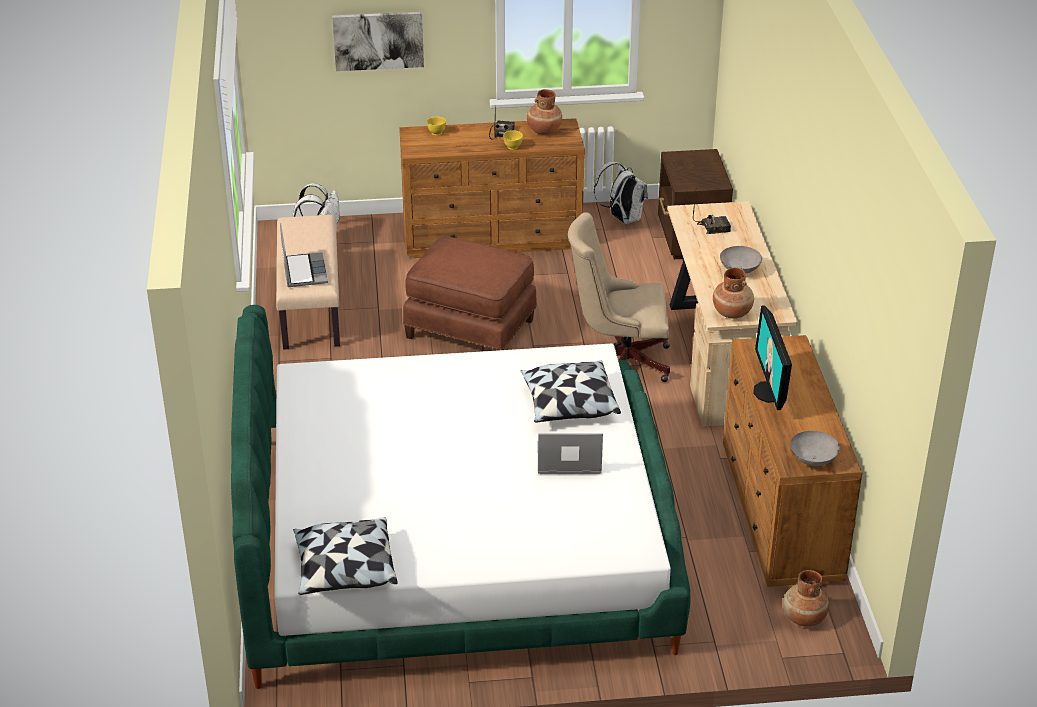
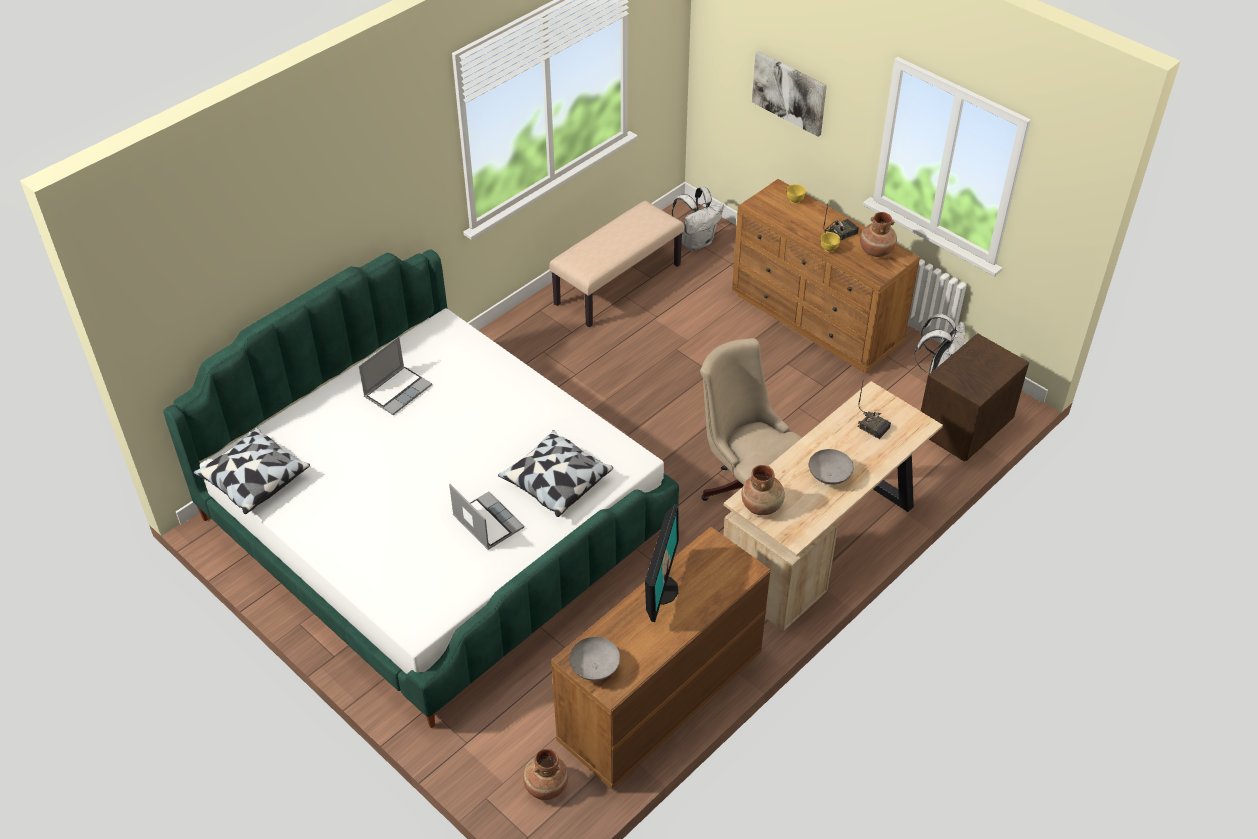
camera: 50 degrees right, 10 degrees up
(303, 271) = (591, 252): laptop -> laptop (398, 390)
(471, 328) = (690, 378): brown ottoman -> none
(769, 392) = (661, 589): monitor -> monitor turned 150 degrees clockwise

